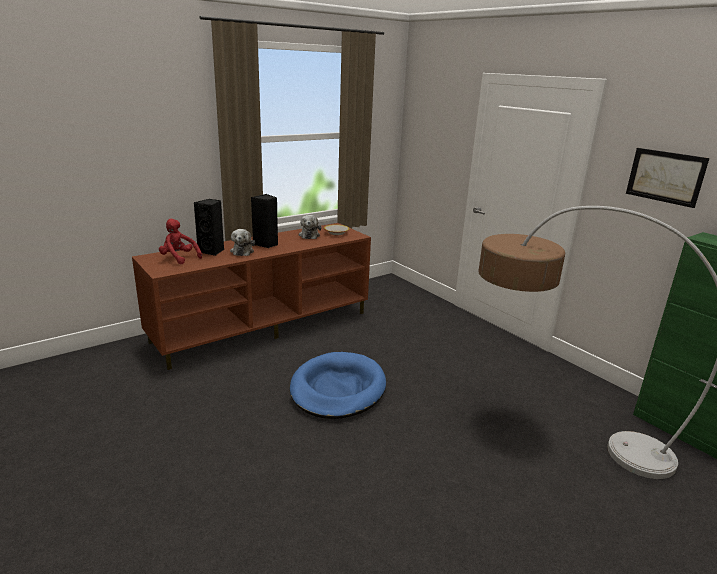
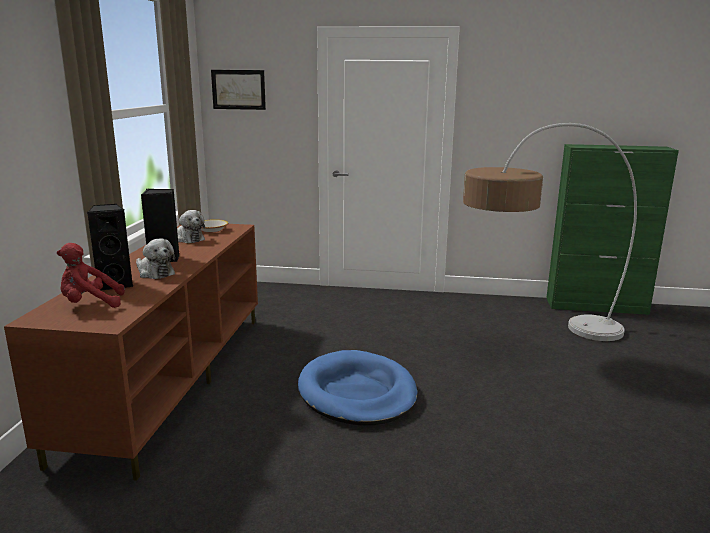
camera: 45 degrees left, 5 degrees down
(665, 176) = (526, 105): picture -> picture (238, 89)

